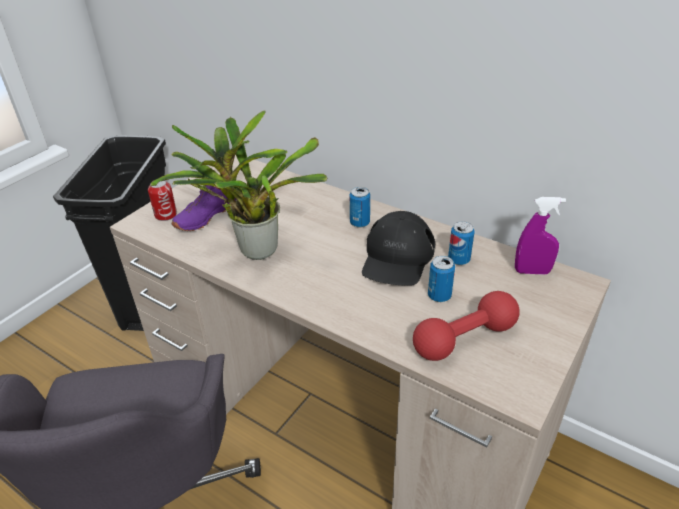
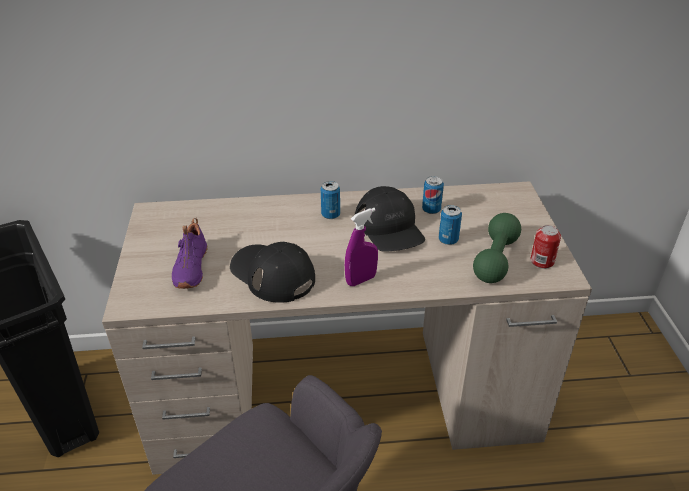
camera: 40 degrees left, 0 degrees up
(166, 215) = (148, 284): can -> can (542, 261)
(253, 249) = (272, 274): potted plant -> black cap
(464, 339) = (495, 259): red dumbbell -> green dumbbell
(532, 271) = (483, 196): purple spray bottle -> purple spray bottle (361, 280)

